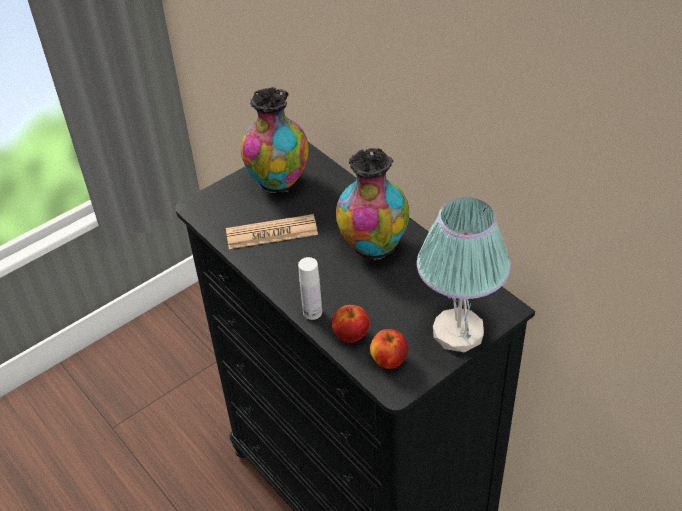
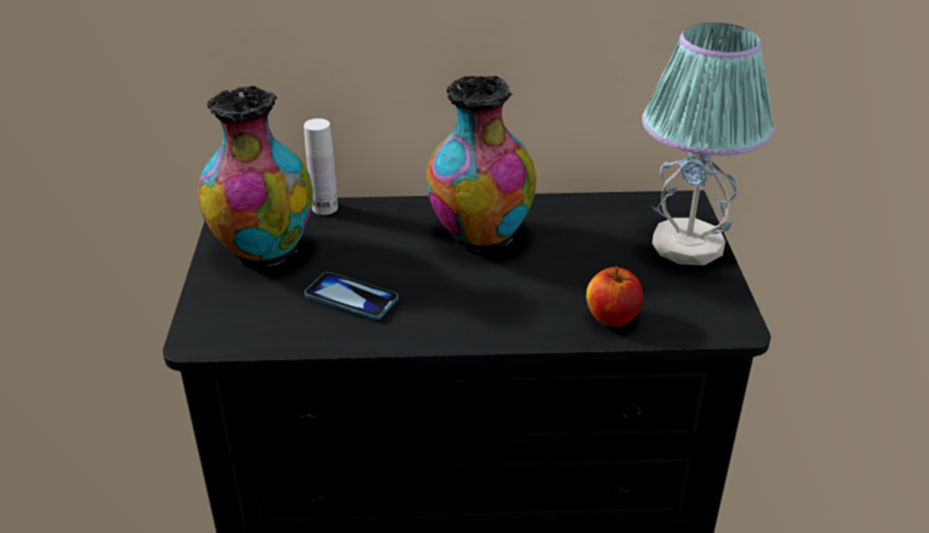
camera: 55 degrees left, 10 degrees down
(271, 233) = (351, 298): newspaper -> phone
(312, 312) = (538, 330): white bottle -> white bottle (325, 208)
(389, 360) = (684, 310): apple -> none

